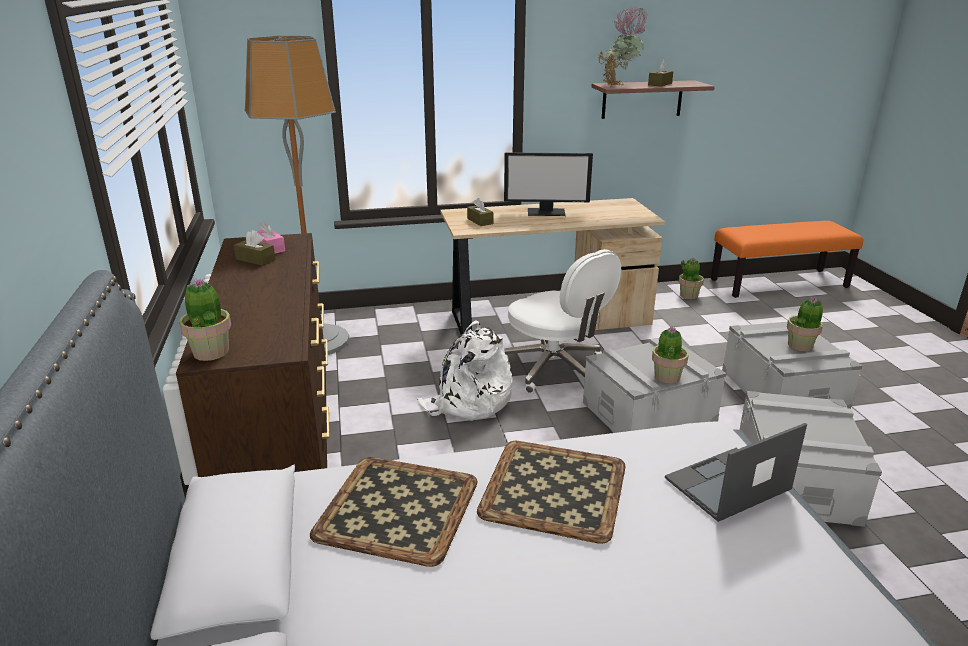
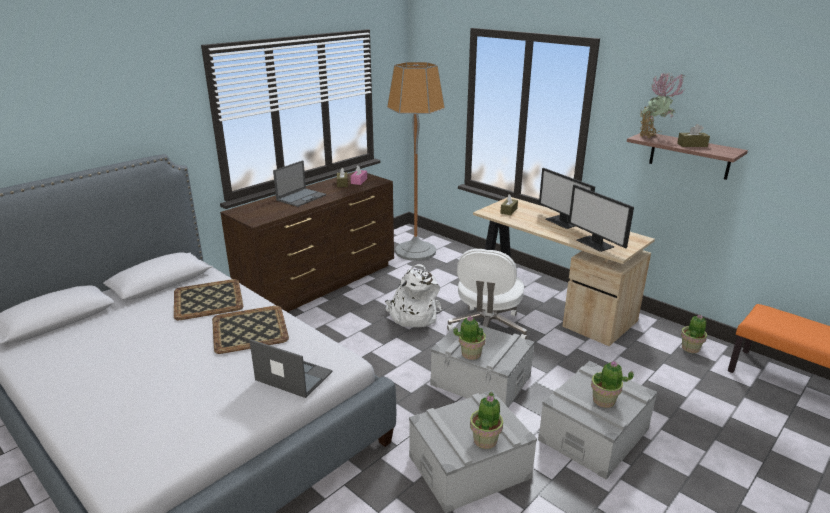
camera: 55 degrees right, 0 degrees up
(211, 352) = (242, 210): potted plant -> potted plant (485, 440)
(252, 296) = (301, 197): none -> laptop
(615, 217) = (595, 243): none -> monitor

